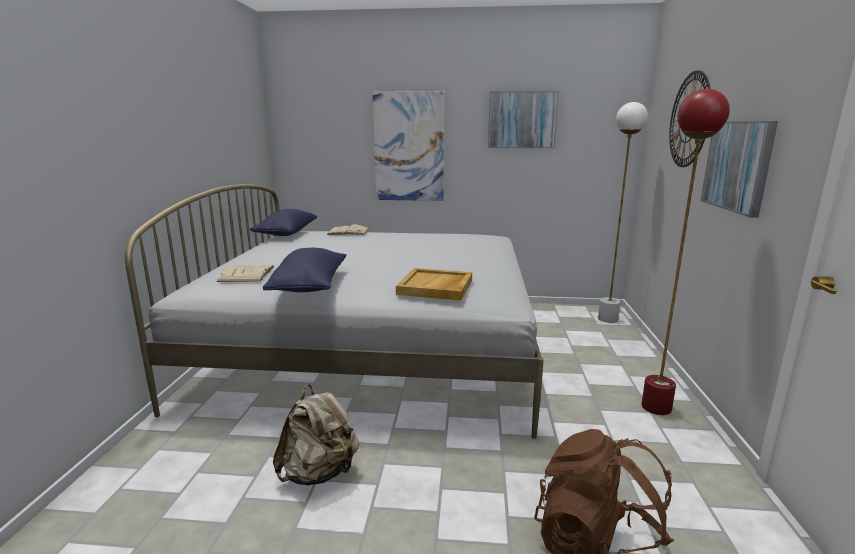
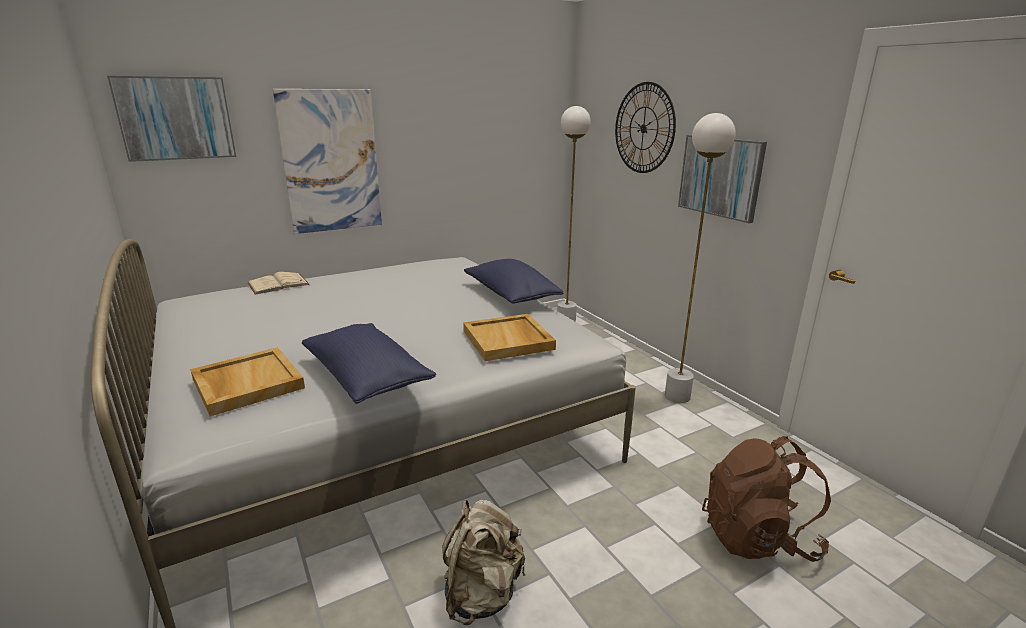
camera: 35 degrees left, 5 degrees up
(247, 274) = (247, 383): beige book -> beige tray
(286, 234) = (187, 304): blue pillow -> blue pillow (510, 295)
(522, 120) = (460, 123): picture -> picture (176, 118)
(656, 407) = (677, 397): red floor lamp -> white floor lamp

